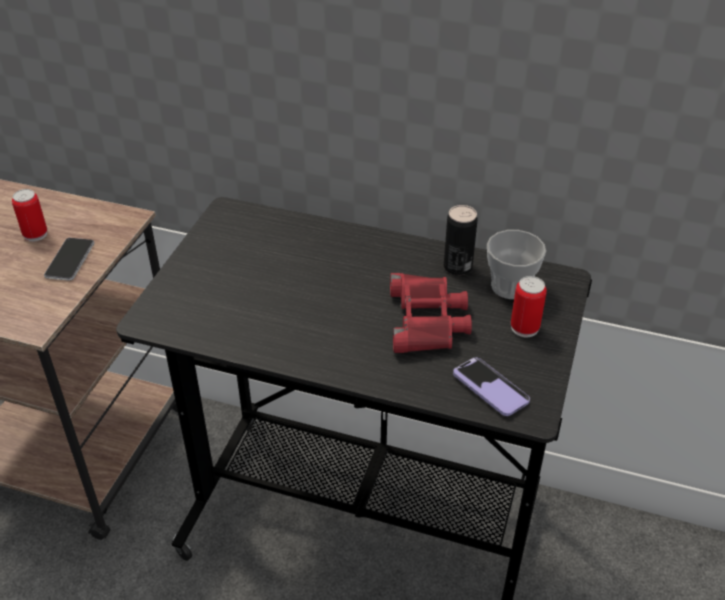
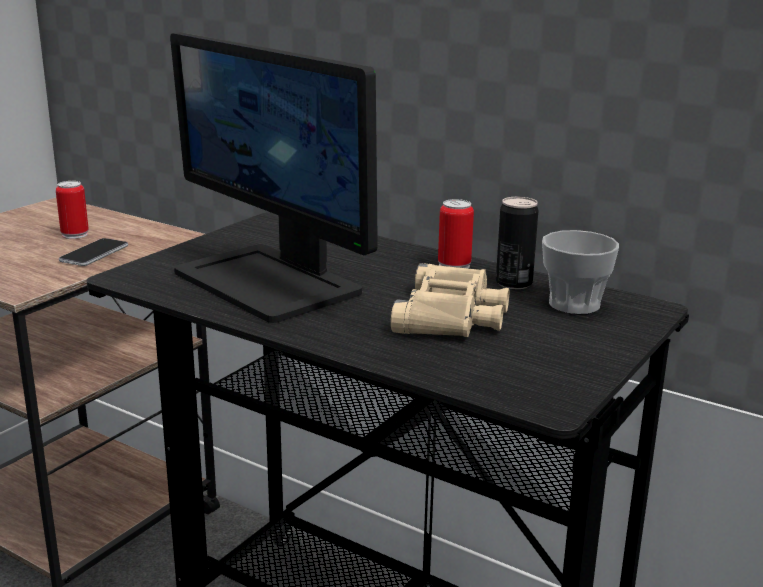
camera: 15 degrees right, 20 degrees down
(270, 304) = (270, 282): none -> monitor
(428, 320) = (452, 315): red binoculars -> beige binoculars
(490, 388) = (503, 376): phone -> none
(524, 327) = (576, 336): can -> can (454, 265)

